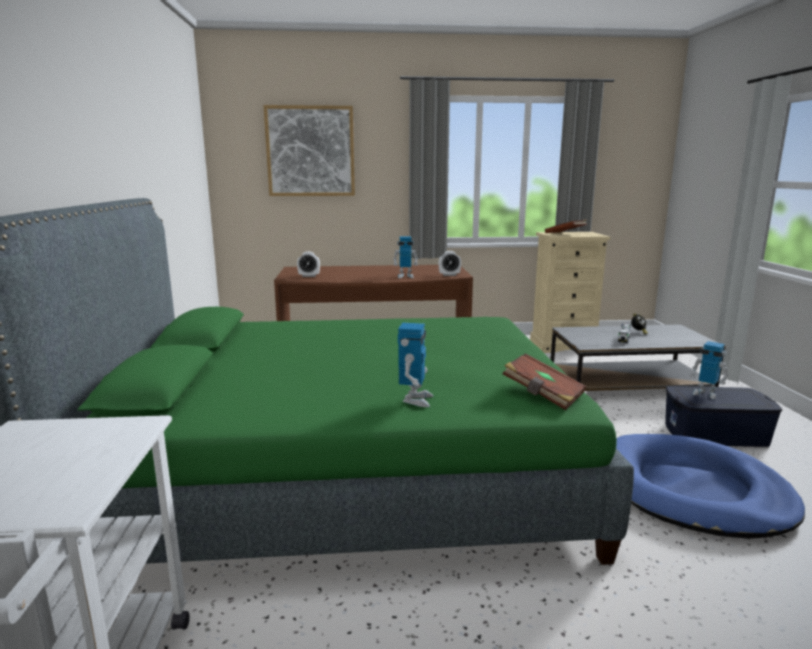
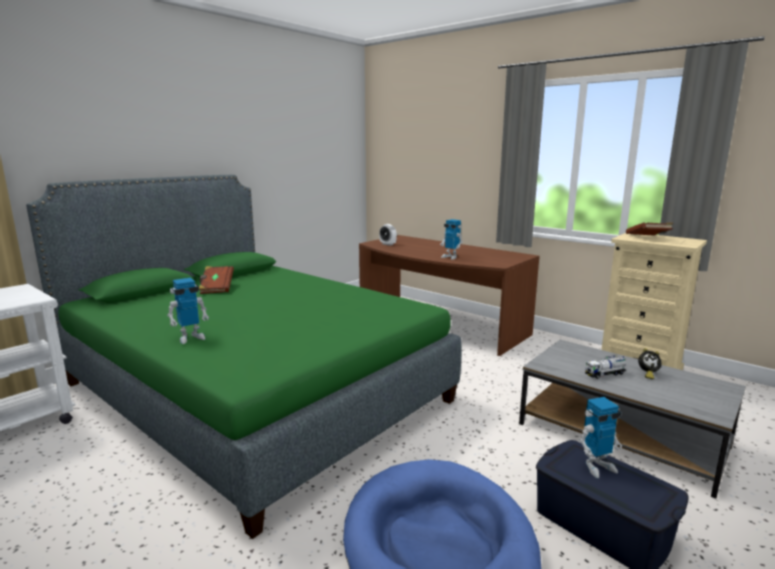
camera: 45 degrees right, 0 degrees up
(310, 151) = (430, 139): picture -> none
(449, 275) = (490, 263): alarm clock -> none
(542, 395) = (252, 365): brown book -> brown book (216, 288)
(705, 394) = (597, 466): toy robot -> toy robot turned 105 degrees counterclockwise

